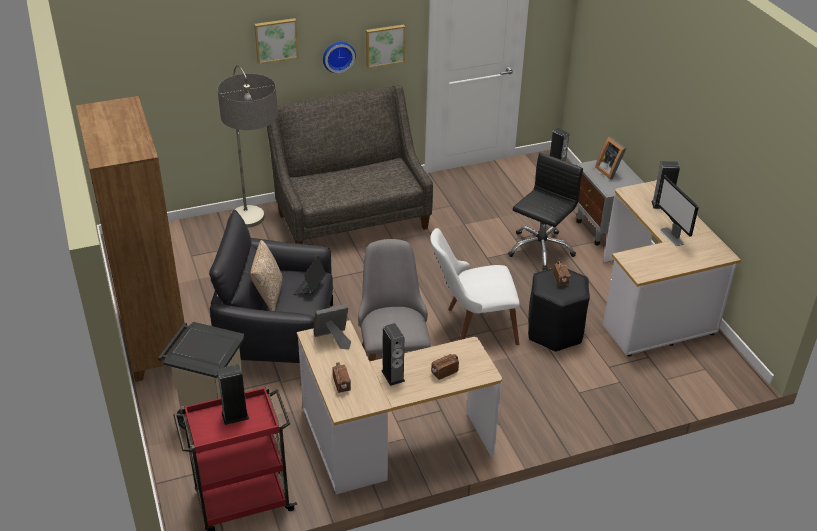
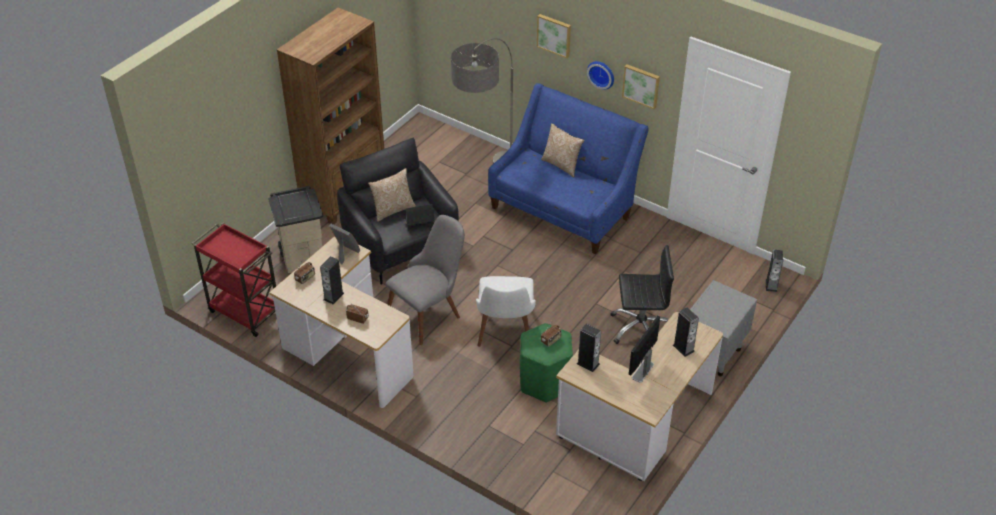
camera: 55 degrees right, 5 degrees up
(235, 416) = (237, 248): speaker -> speaker (588, 364)
(338, 171) = (562, 165): none -> pillow
(350, 217) = (564, 209): grey sofa -> blue sofa
(472, 327) = (505, 334): white chair -> white chair turned 135 degrees counterclockwise
(554, 332) = (544, 381): black stool -> green stool
(610, 171) = (725, 303): picture frame -> none

